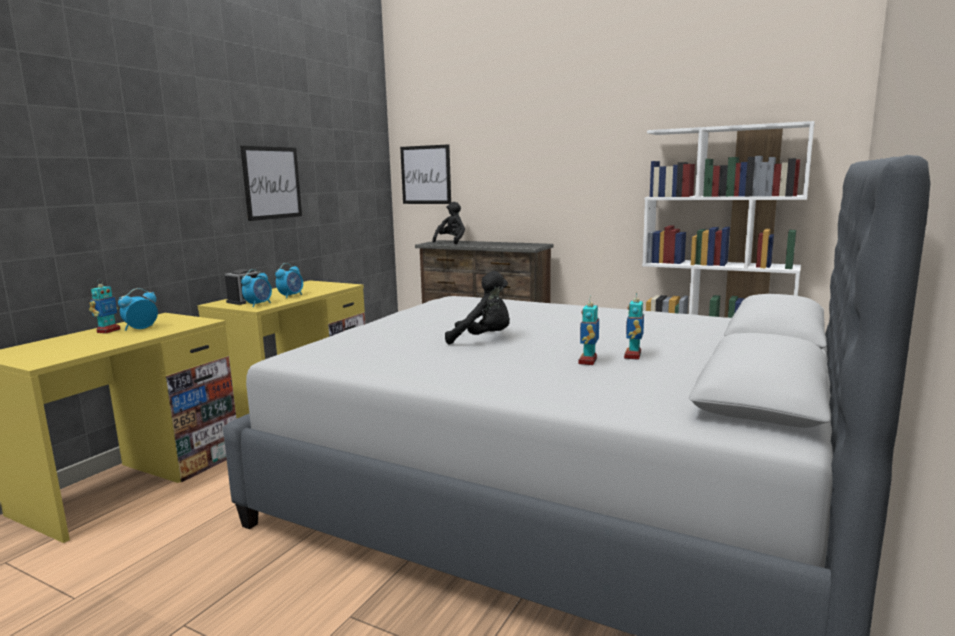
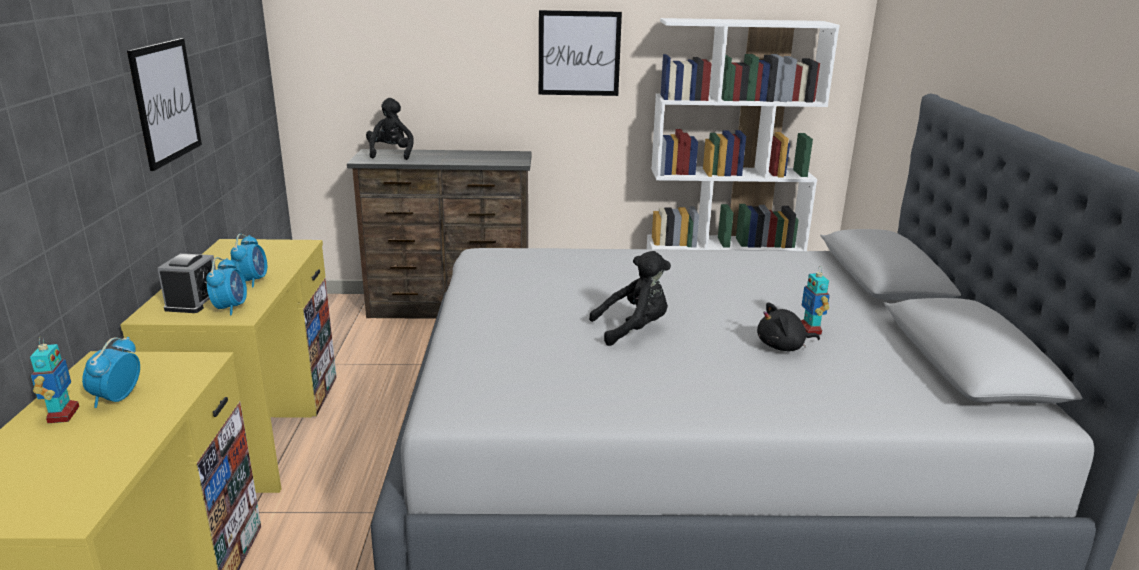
camera: 30 degrees left, 10 degrees up
(426, 175) = (333, 56): picture -> picture (579, 53)
(588, 361) = (783, 347): toy robot -> black plush toy

